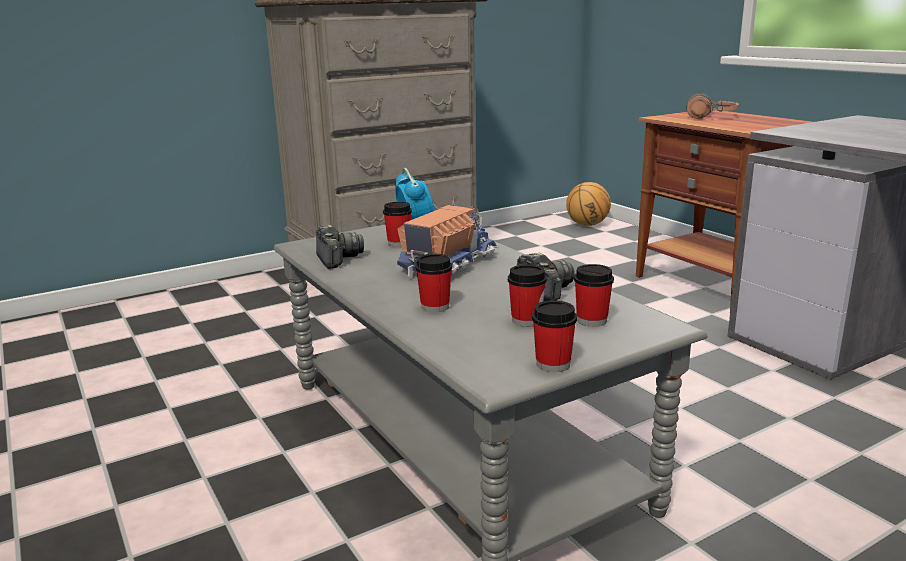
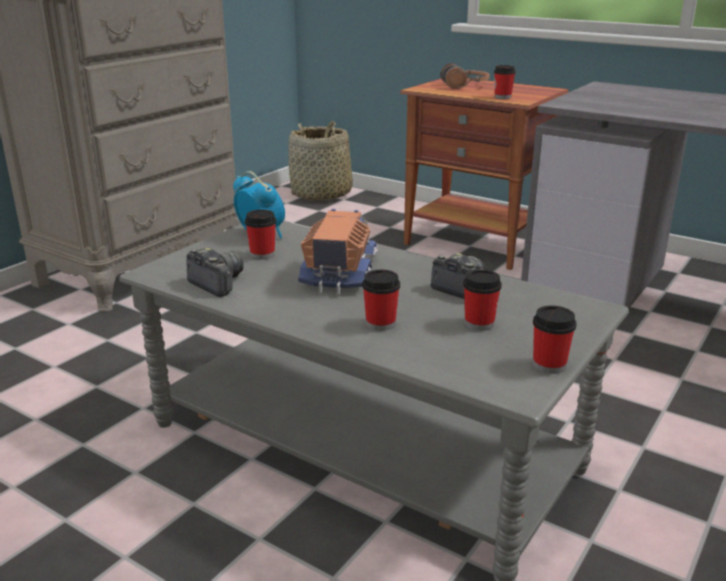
camera: 25 degrees left, 5 degrees up
(587, 225) = (321, 194): basketball -> basket
(592, 320) = (533, 313): cup -> cup (502, 97)

